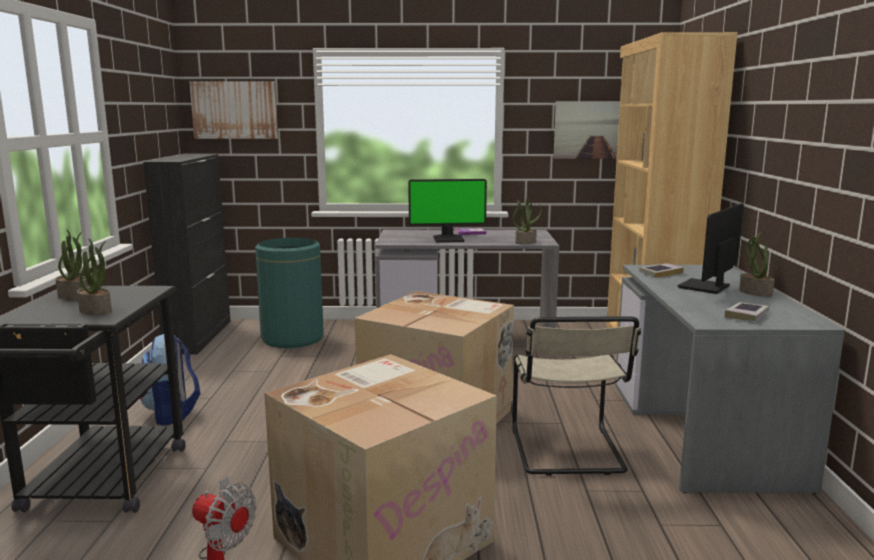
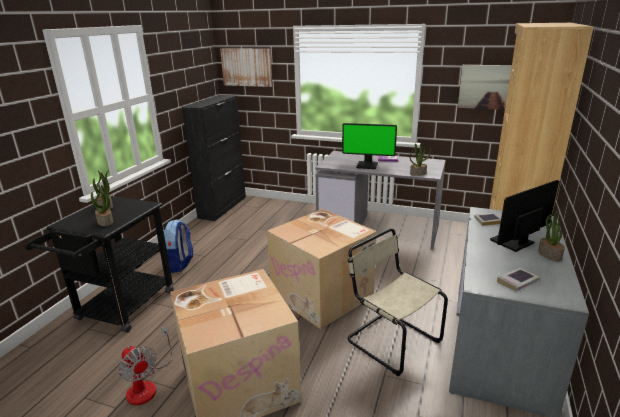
camera: 20 degrees right, 10 degrees up
(292, 338) = (273, 215): green trash can -> none
(567, 452) = (390, 340): beige chair -> beige chair turned 120 degrees clockwise

